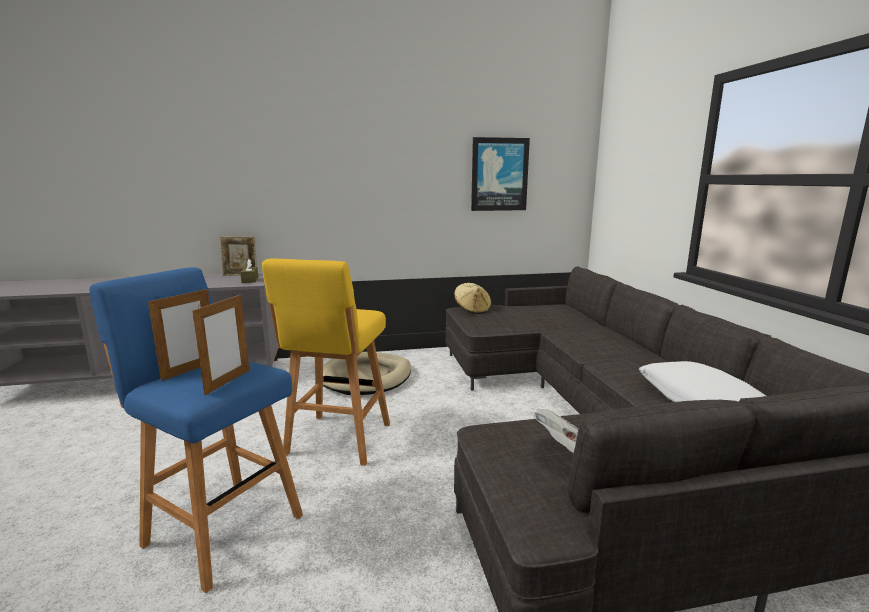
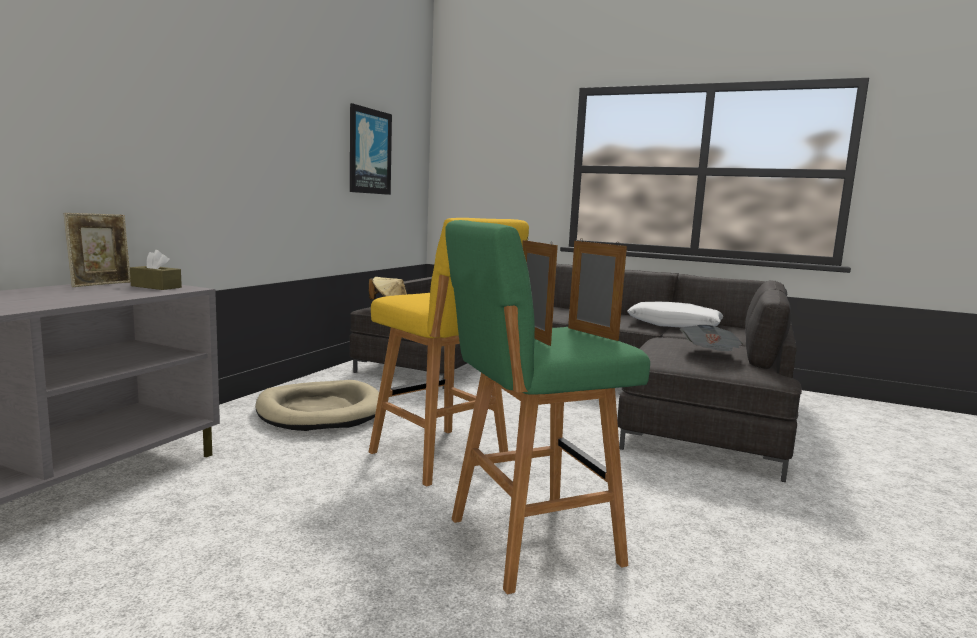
camera: 55 degrees left, 5 degrees down
(221, 528) = (528, 542): blue stool -> green stool

